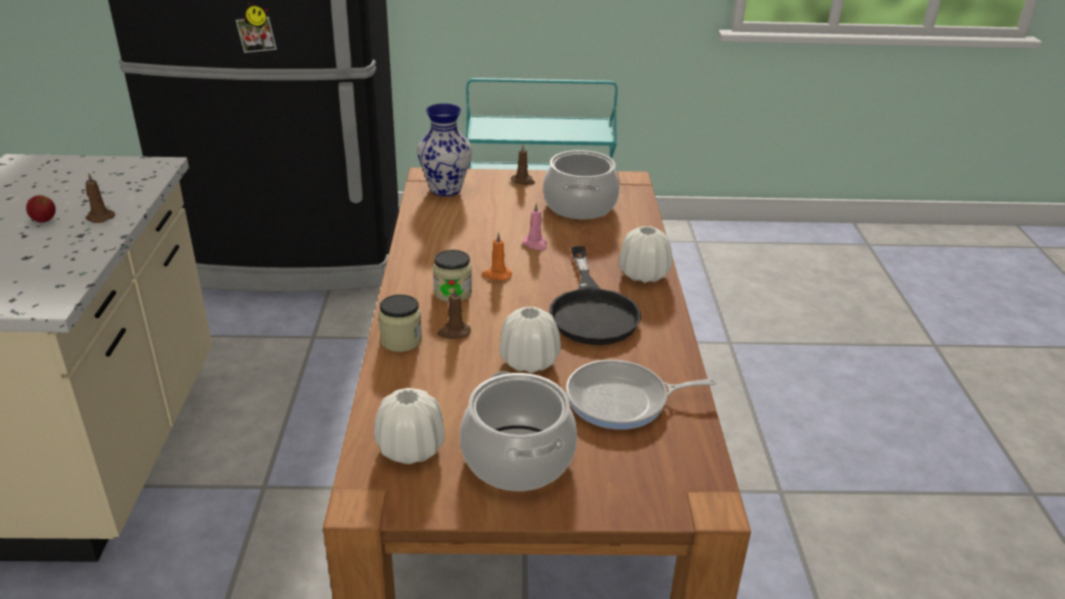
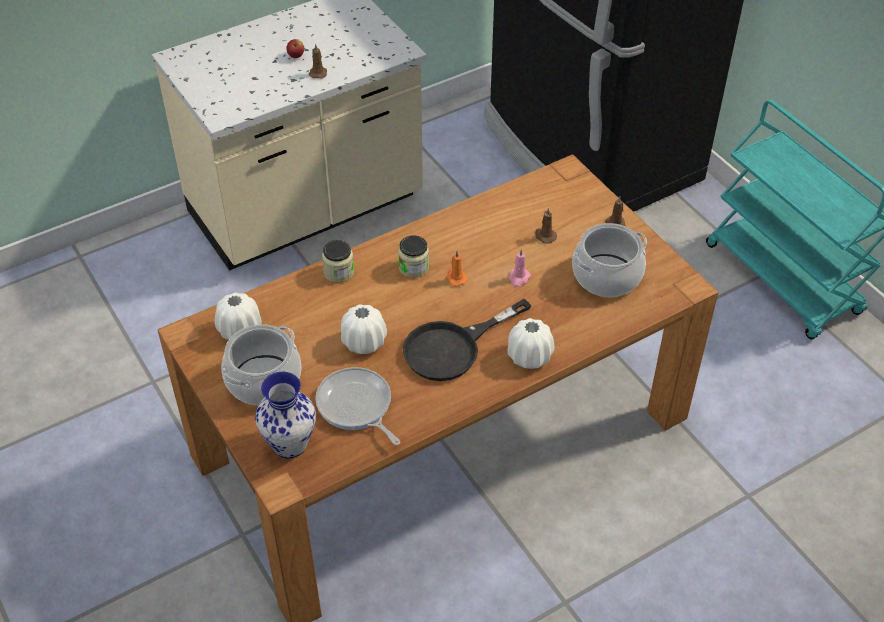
camera: 60 degrees right, 15 degrees up
(446, 190) = (555, 191): vase -> vase (289, 445)
(454, 332) = (367, 291): brown candle -> brown candle (545, 236)

